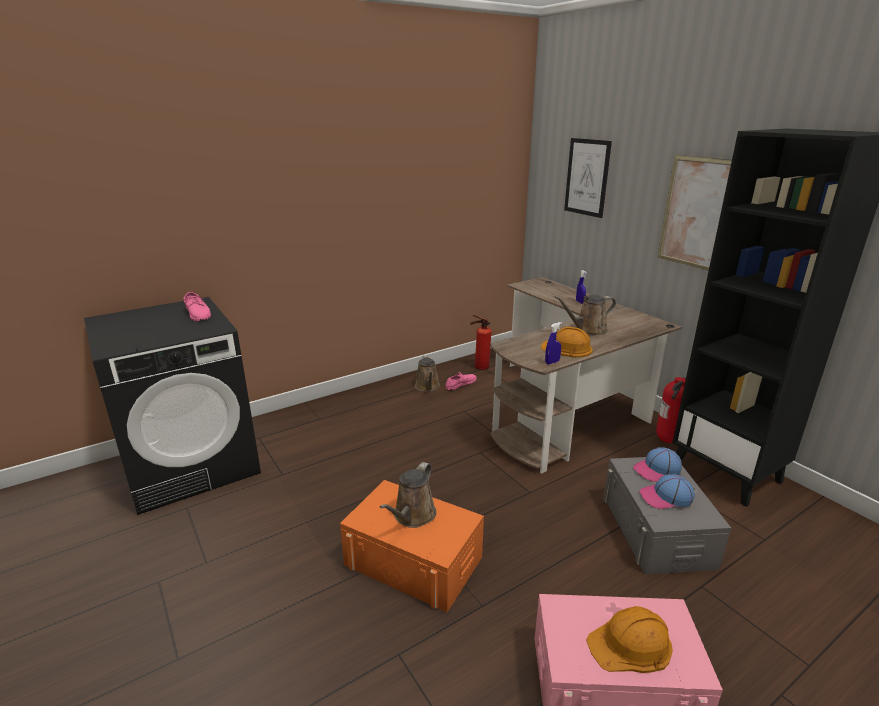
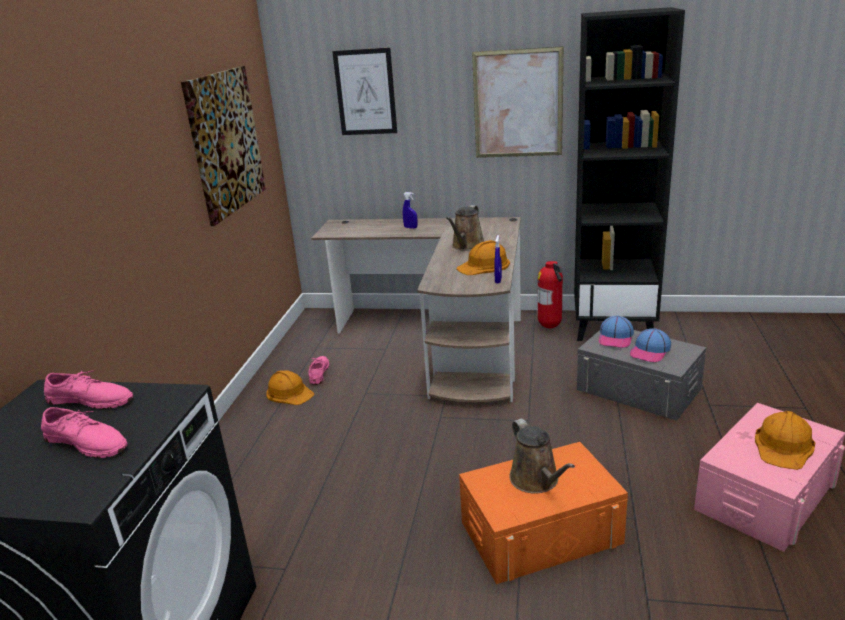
camera: 45 degrees left, 0 degrees up
(159, 329) = (87, 442): none -> pink shoe
(427, 387) = (289, 393): brown watering can -> orange hard hat
(449, 194) = (225, 142): none -> picture
(479, 367) = (310, 349): fire extinguisher -> none

